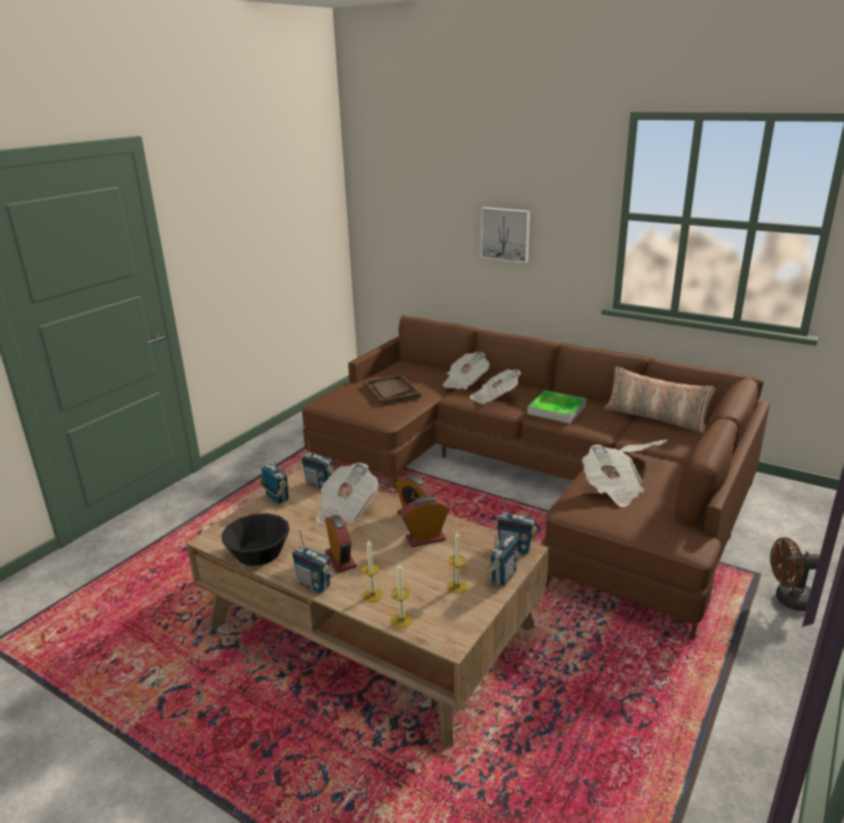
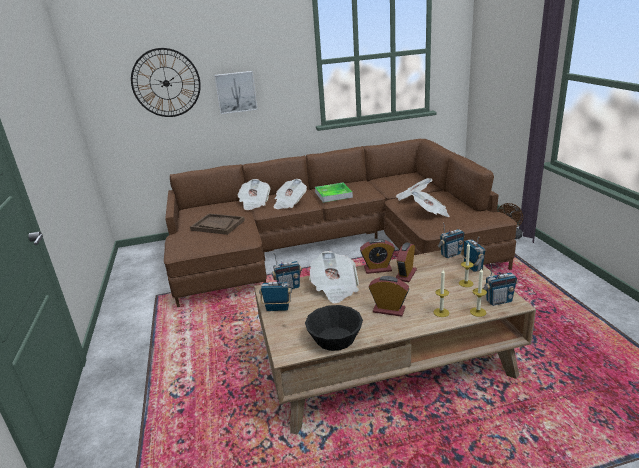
camera: 45 degrees left, 0 degrees up
(314, 585) = (404, 329): radio -> radio (498, 301)
(431, 206) = (166, 83): none -> wall clock
(655, 418) = (383, 179): pillow -> none

